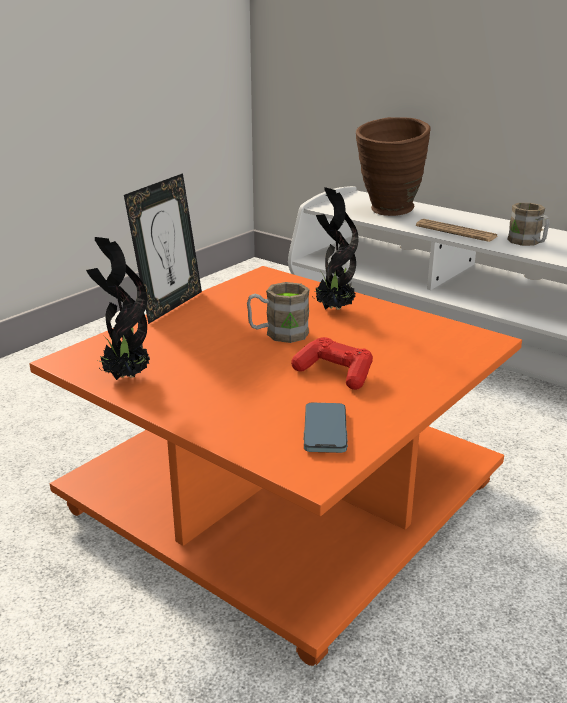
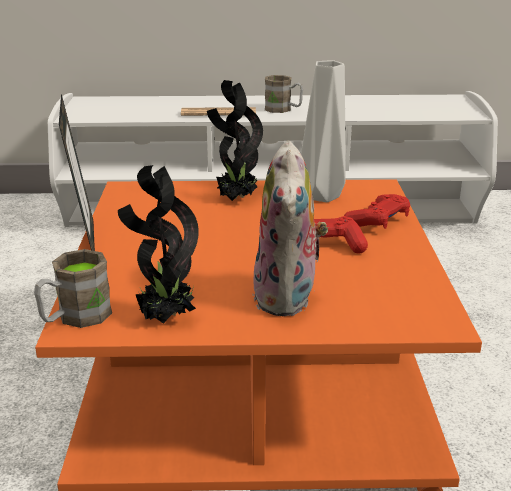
camera: 40 degrees left, 0 degrees up
(230, 400) = (289, 298): none -> plush toy
(278, 334) = (228, 233): brown mug -> brown mug (75, 318)
(325, 431) = (394, 290): phone -> none
(388, 213) = (137, 110): brown vase -> none
(414, 330) = (322, 195): none -> grey vase
(424, 370) = (378, 221): none -> red game controller

